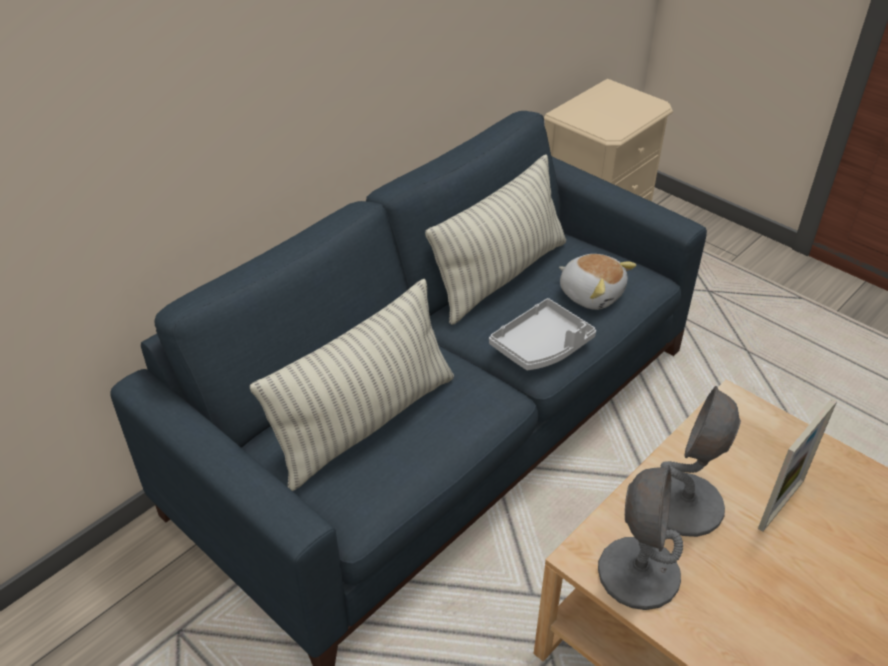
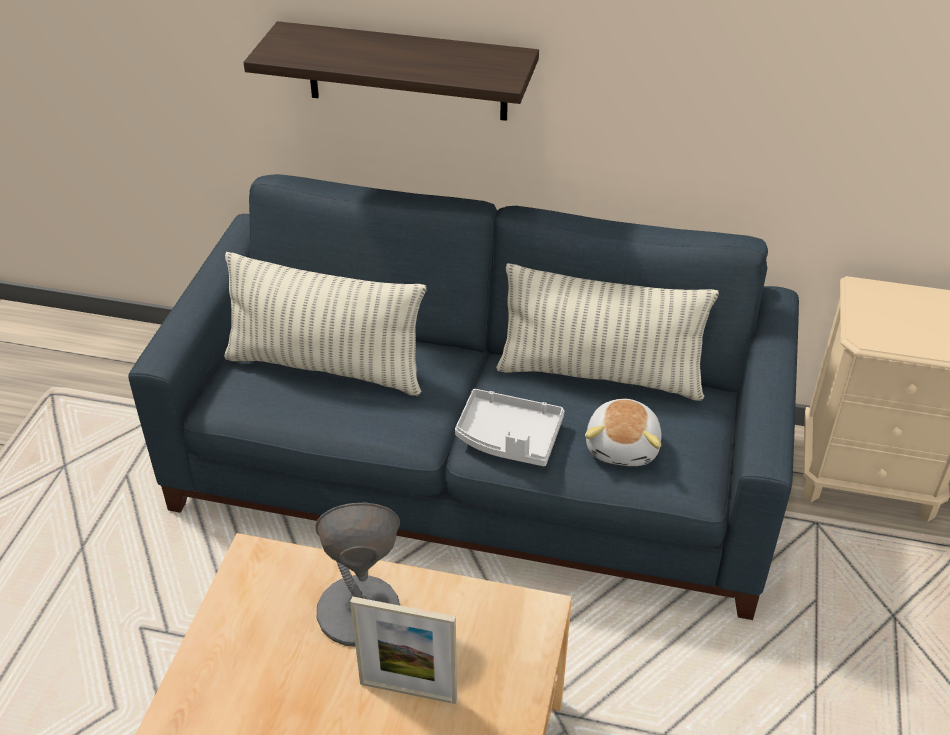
camera: 60 degrees right, 0 degrees up
(245, 123) = (407, 72): none -> shelf
(638, 573) = (254, 601): grey table lamp -> none

